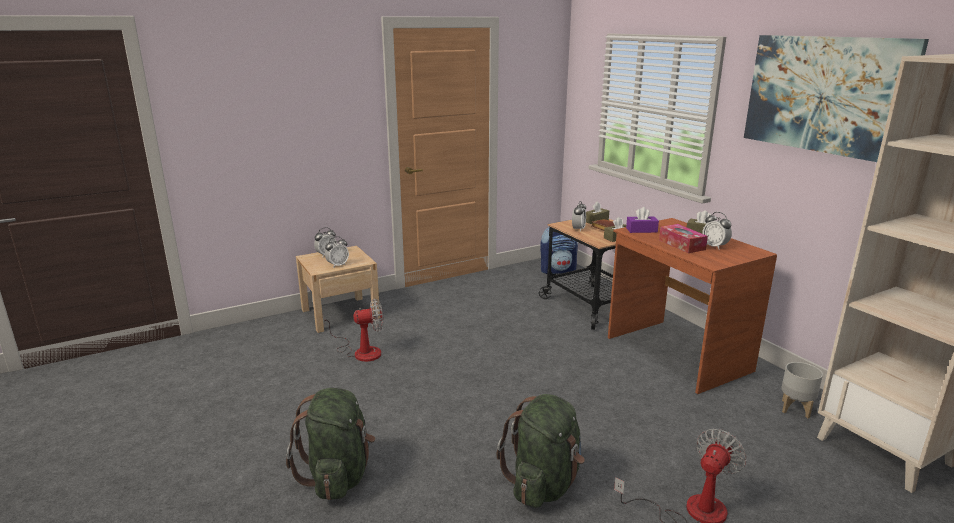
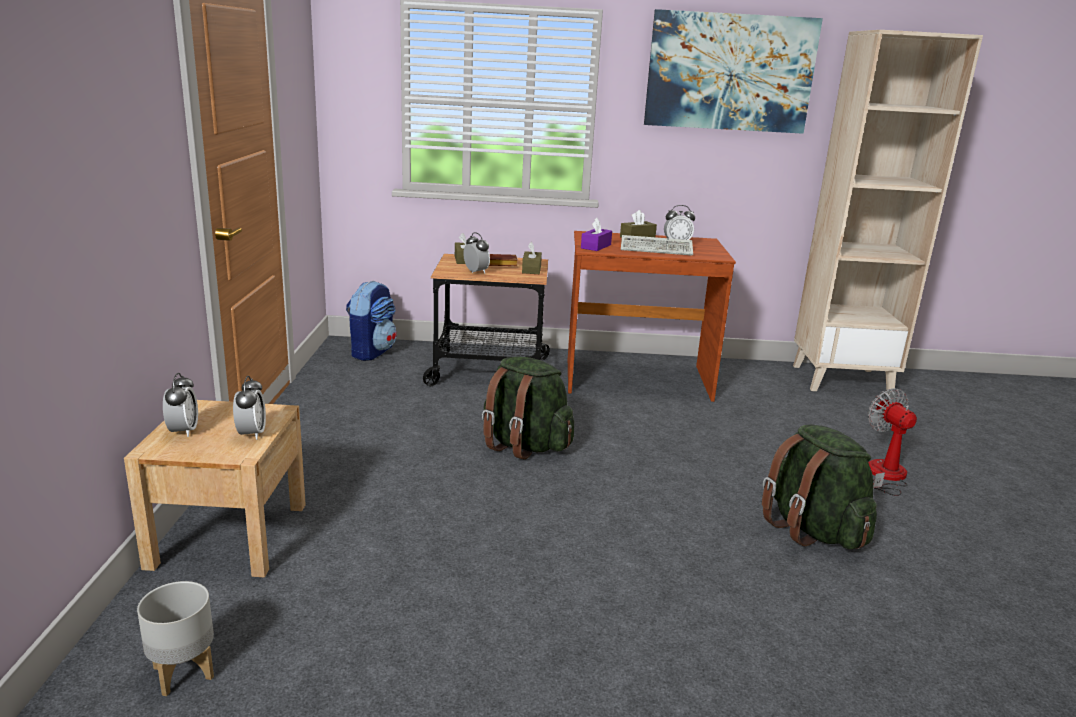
camera: 60 degrees left, 0 degrees up
(338, 475) = (716, 673): green backpack -> green backpack (524, 445)
(360, 351) = (390, 554): fan -> none
(681, 245) = (658, 249): tissue box -> keyboard
(795, 408) = (766, 379): grey planter -> grey planter (183, 672)

